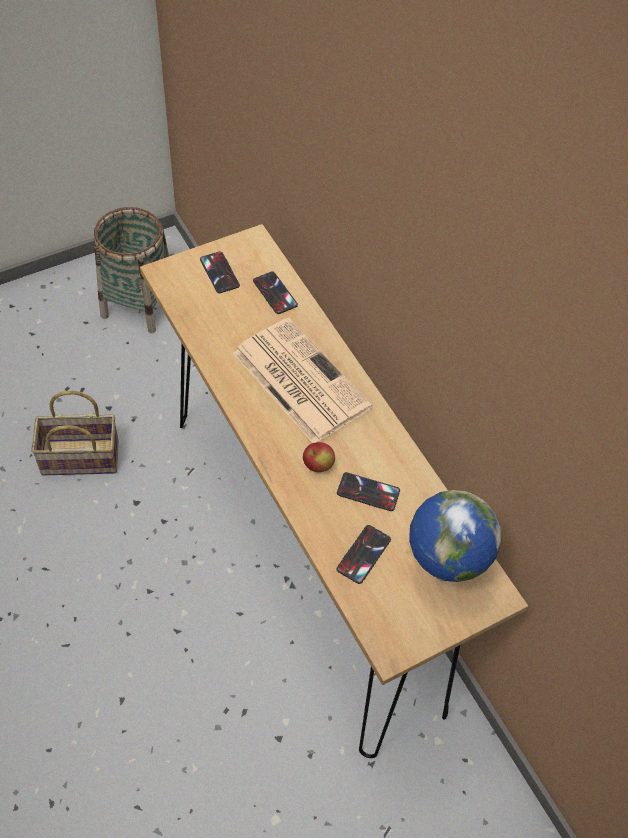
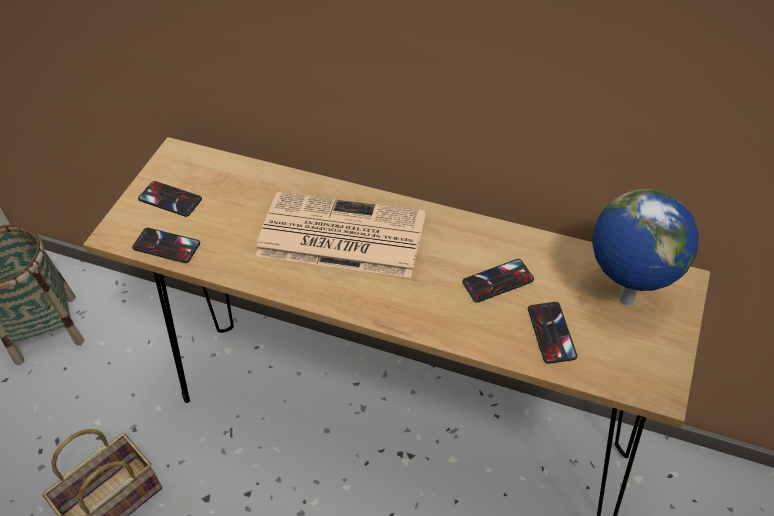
camera: 35 degrees left, 5 degrees down
(275, 293) = (240, 183): phone -> phone (166, 246)
(318, 465) = (433, 291): apple -> none

